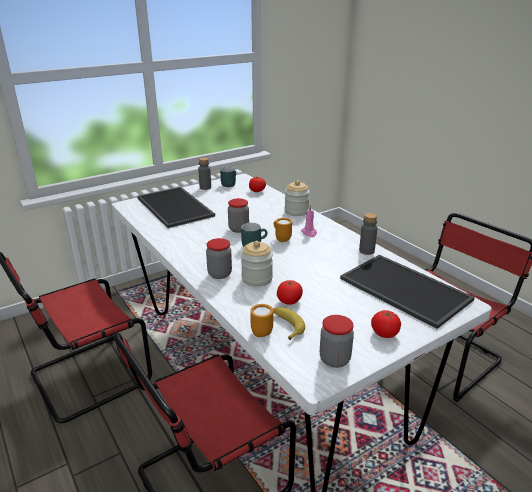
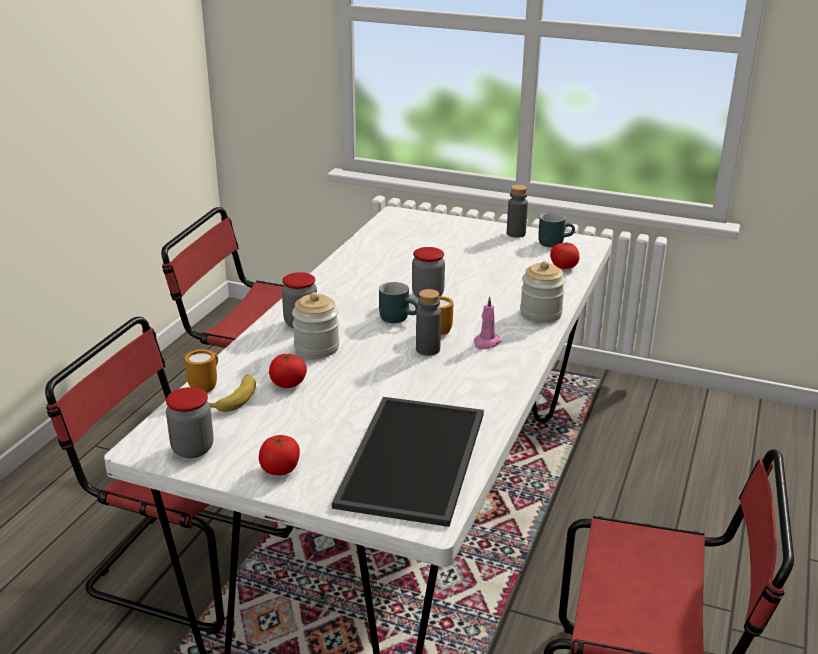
camera: 55 degrees right, 0 degrees up
(176, 207) = (432, 239): tray -> none
(366, 251) = (491, 400): grey bottle -> grey bottle (428, 349)

